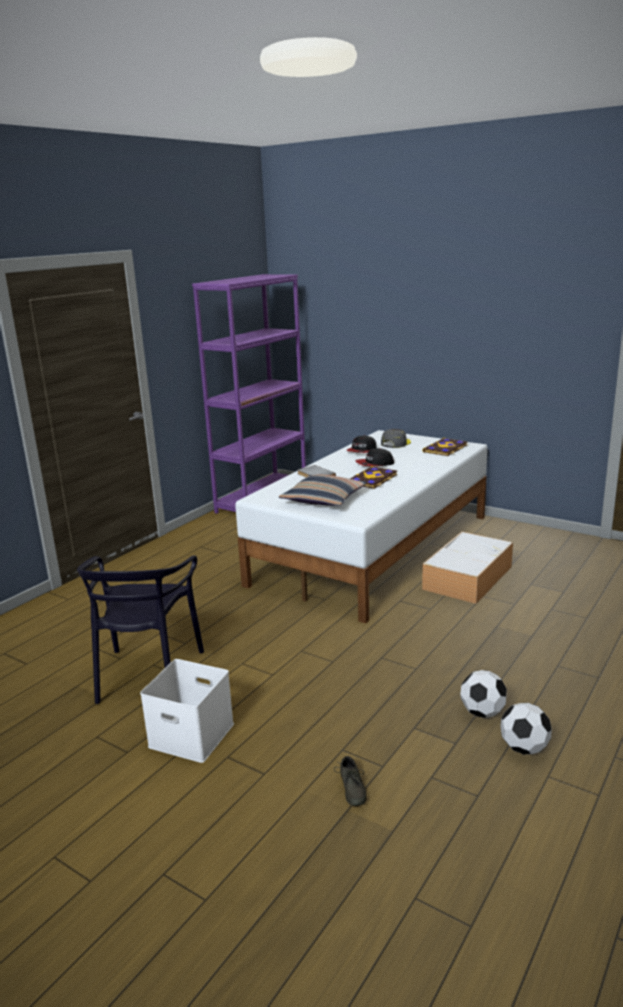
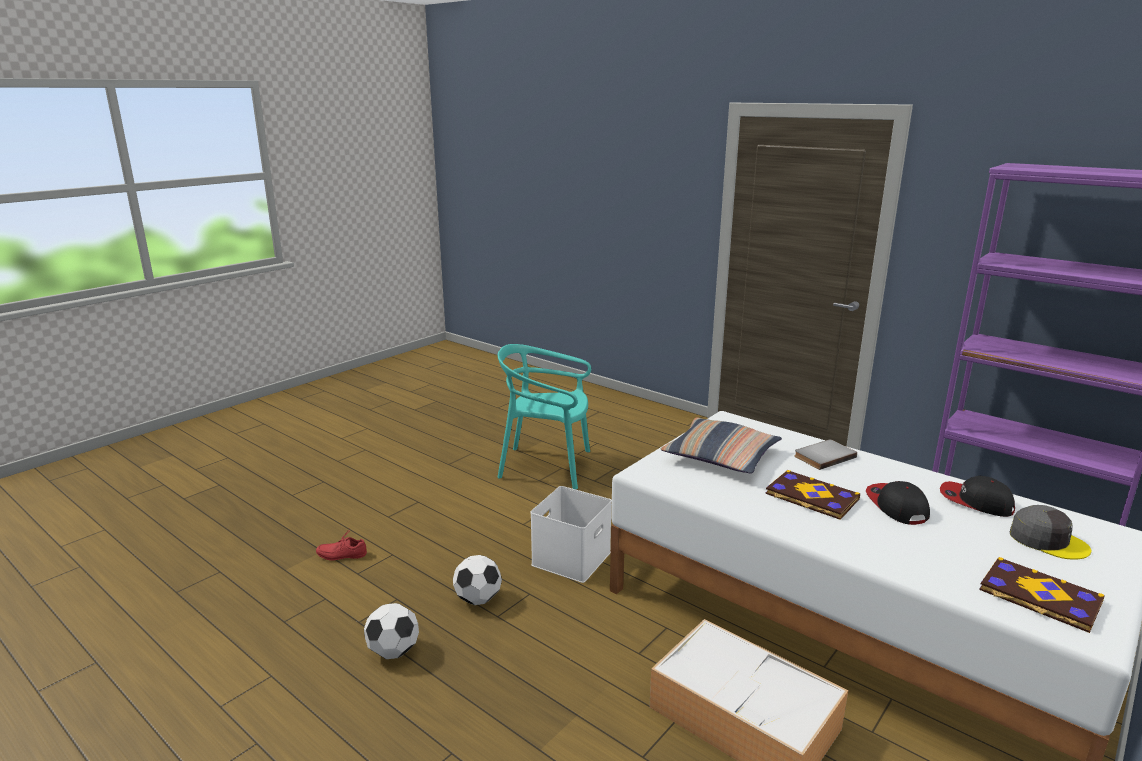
camera: 95 degrees right, 0 degrees up
(148, 675) = (546, 466): black chair -> turquoise chair
(189, 735) = (453, 486): white storage box -> white storage box (571, 557)
(350, 789) = (342, 554): grey shoe -> red shoe
(524, 748) = (320, 669): football -> football (478, 599)

